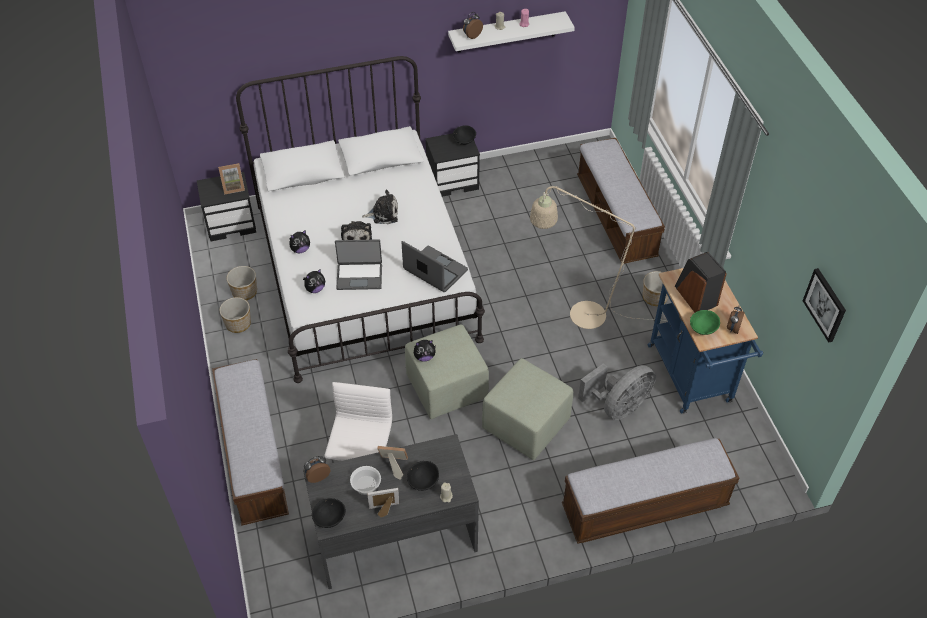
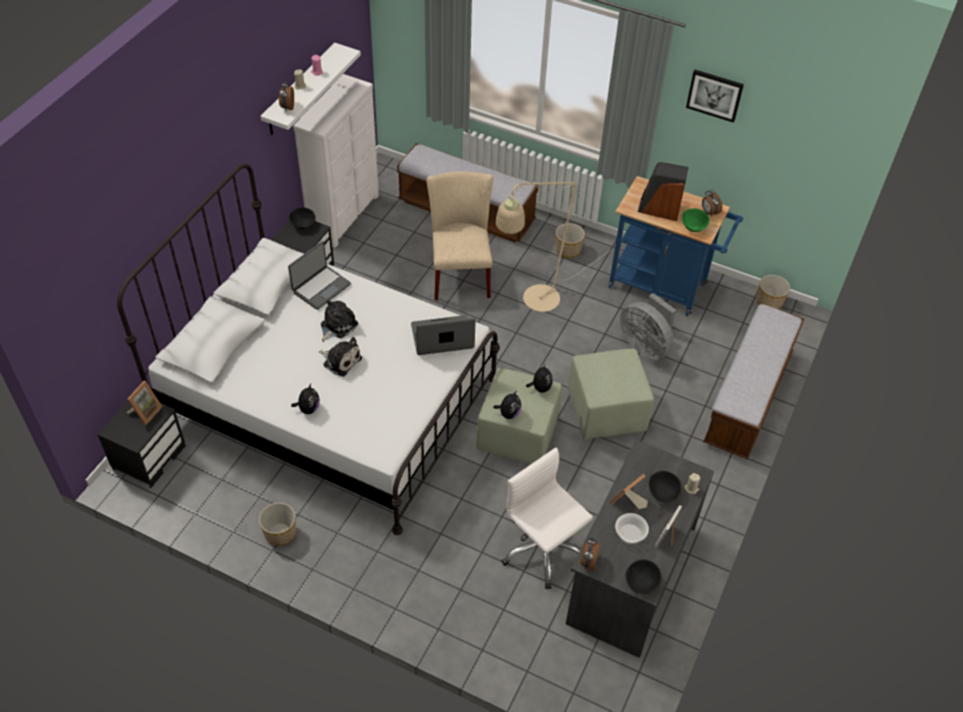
camera: 50 degrees left, 0 degrees up
(245, 292) = (248, 503): planter -> planter (769, 302)
(254, 456) = (447, 621): bench -> none
(315, 289) = (368, 429): plush toy -> plush toy (540, 388)
(359, 276) = (389, 389): laptop -> laptop (321, 288)
(528, 162) = (345, 216): none -> white dresser
(553, 255) = (459, 273): none -> beige chair
(618, 406) = (645, 345): grey fan -> grey fan turned 135 degrees clockwise
(825, 304) = (801, 136): picture -> picture (714, 95)

